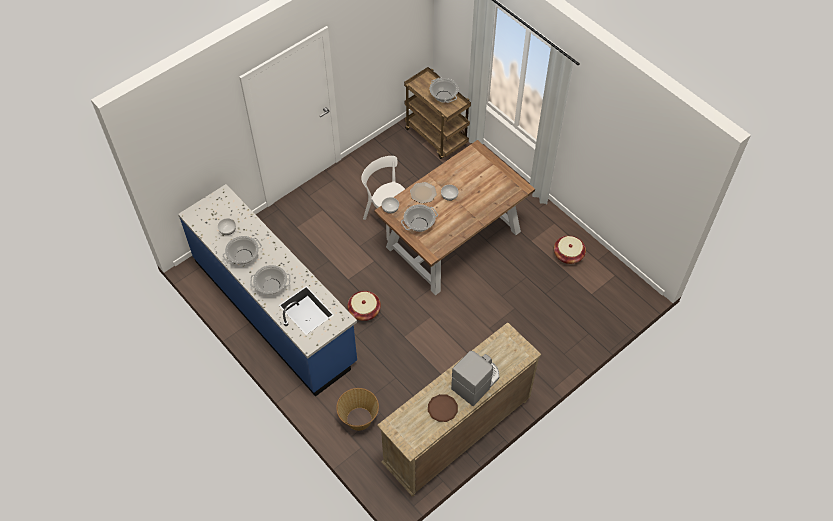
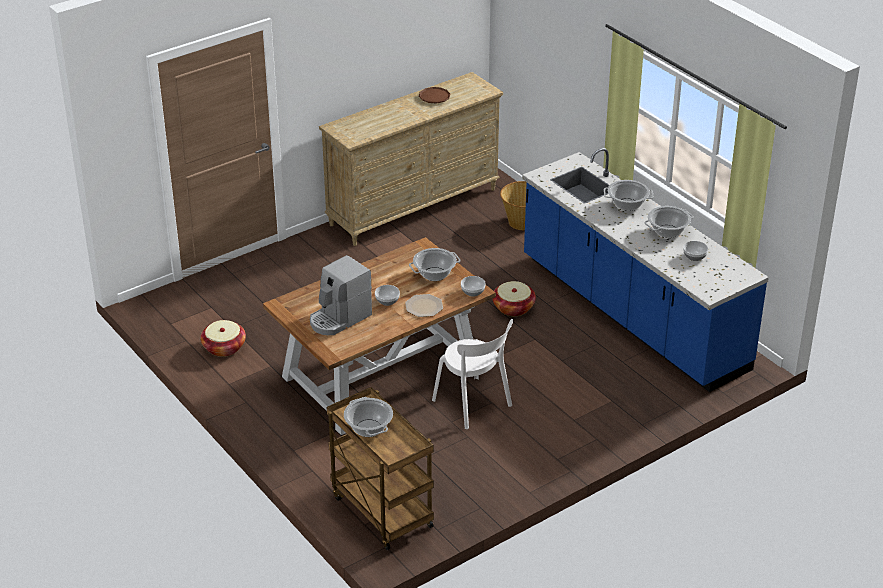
camera: 175 degrees left, 20 degrees down
(476, 382) = (395, 111): coffee machine -> coffee machine (339, 319)

